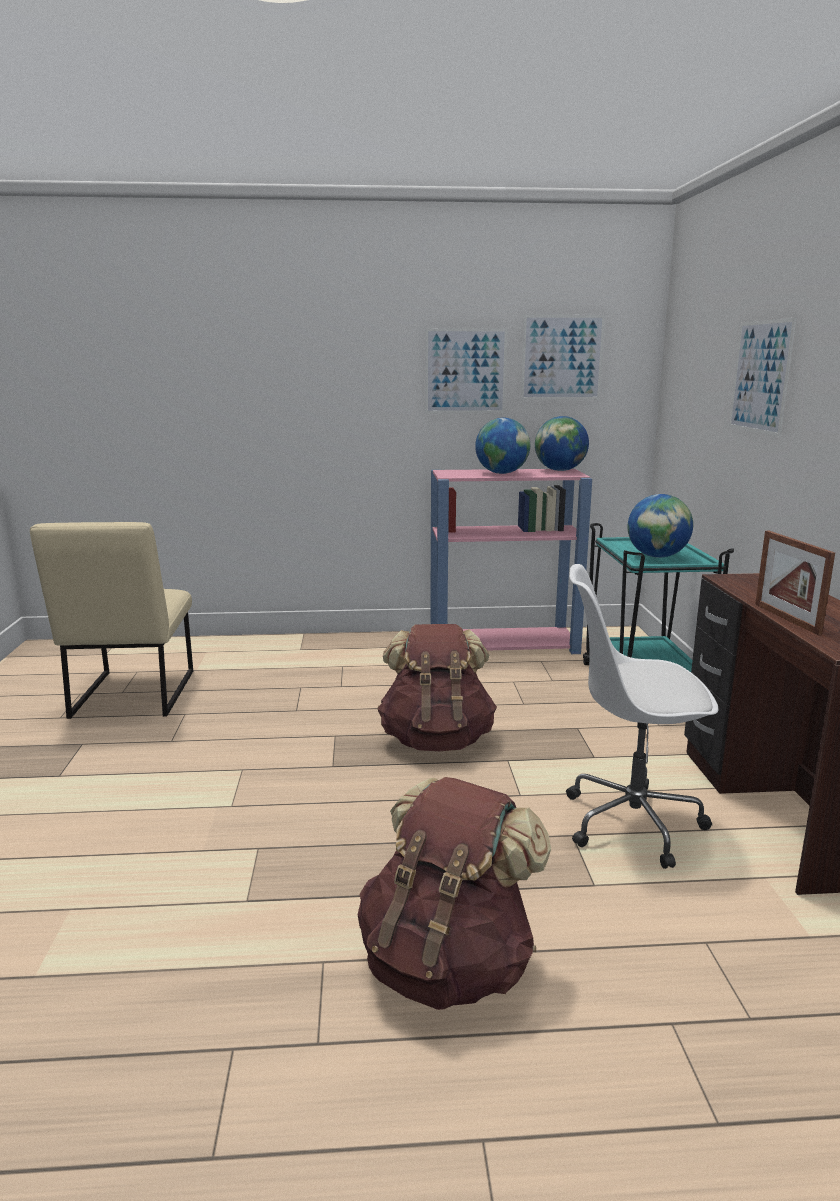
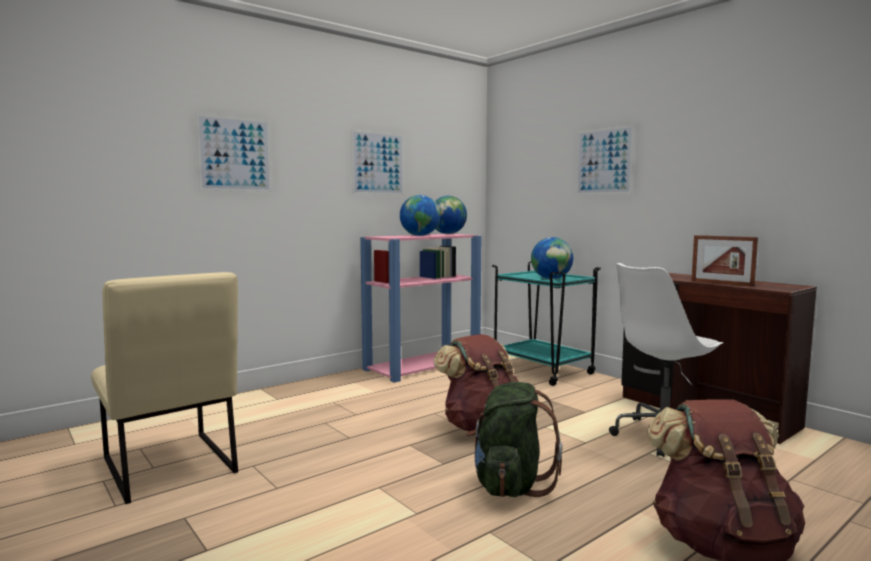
camera: 35 degrees left, 10 degrees down
(353, 812) = (510, 485): none -> green backpack
(562, 357) = (435, 157): picture -> picture (235, 154)

